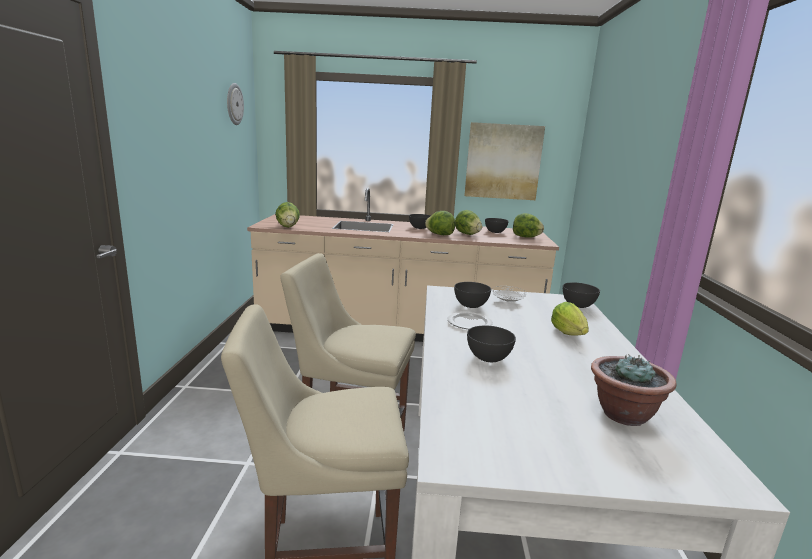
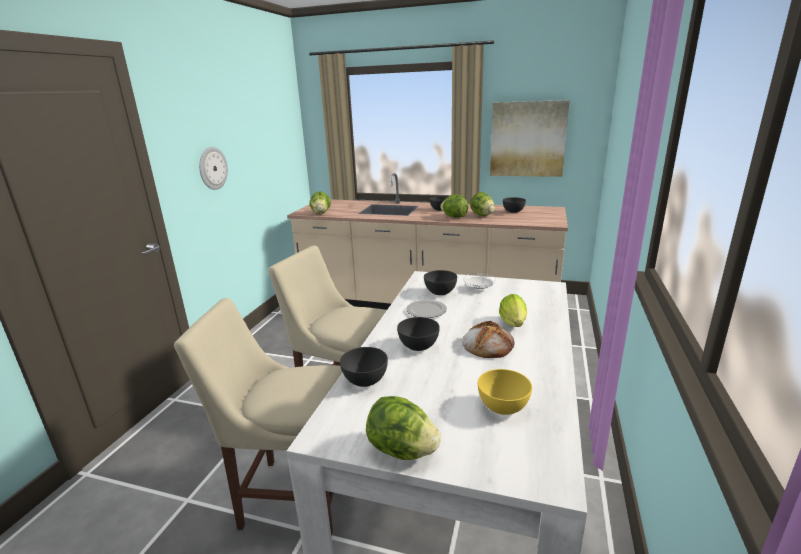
camera: 15 degrees right, 5 degrees up
(234, 104) = (274, 106): wall clock -> wall clock (212, 168)
(526, 237) = (541, 217): lettuce -> lettuce (402, 451)
(559, 354) = (487, 344): none -> bread
(578, 305) = (547, 293): grey bowl -> grey bowl (365, 380)
(623, 414) = (502, 407): potted plant -> yellow bowl

